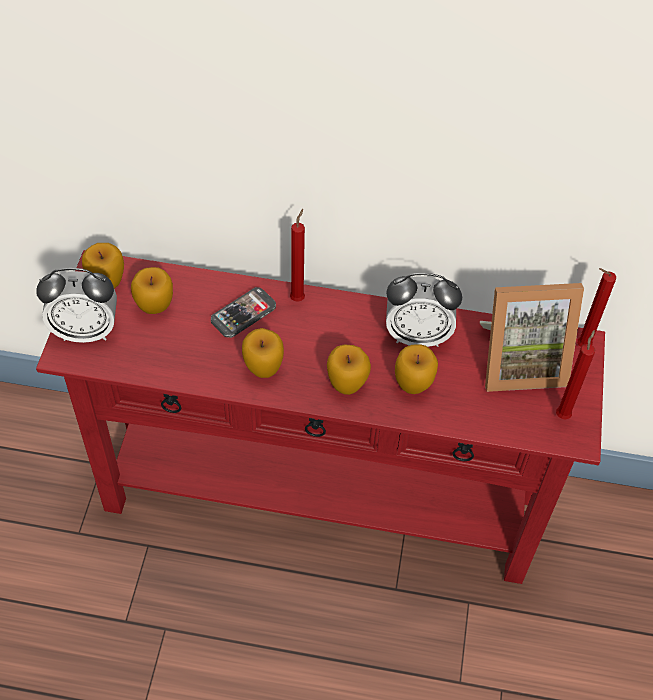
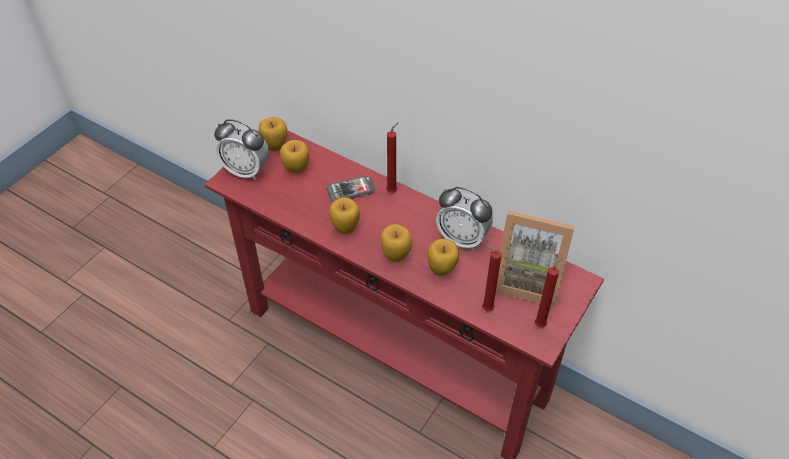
camera: 25 degrees right, 5 degrees down
(580, 346) = (579, 282): red candle -> red candle (485, 308)

